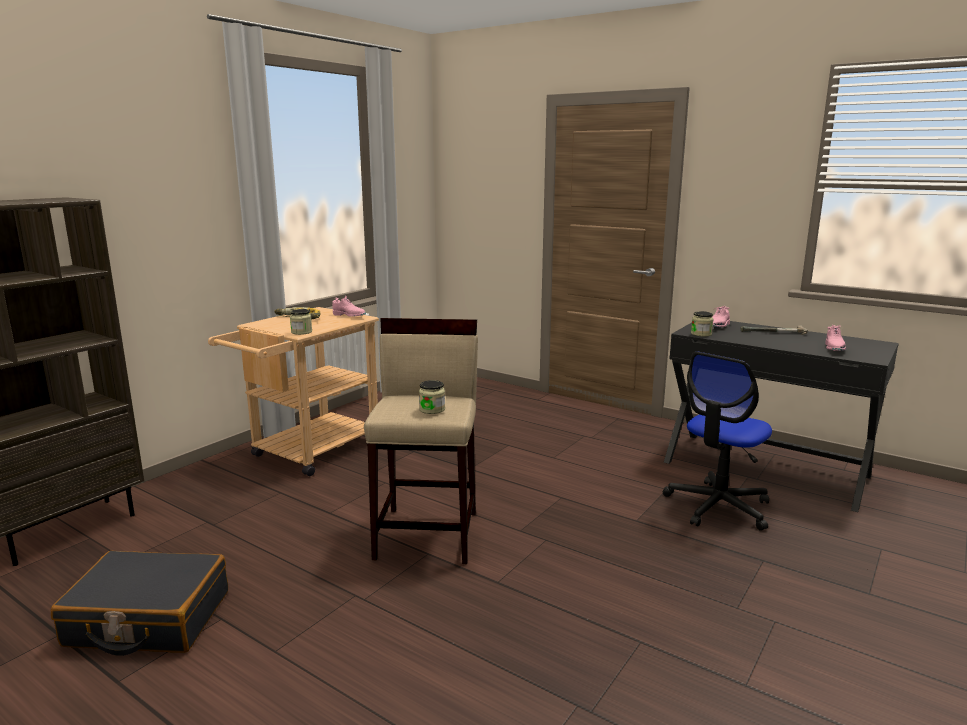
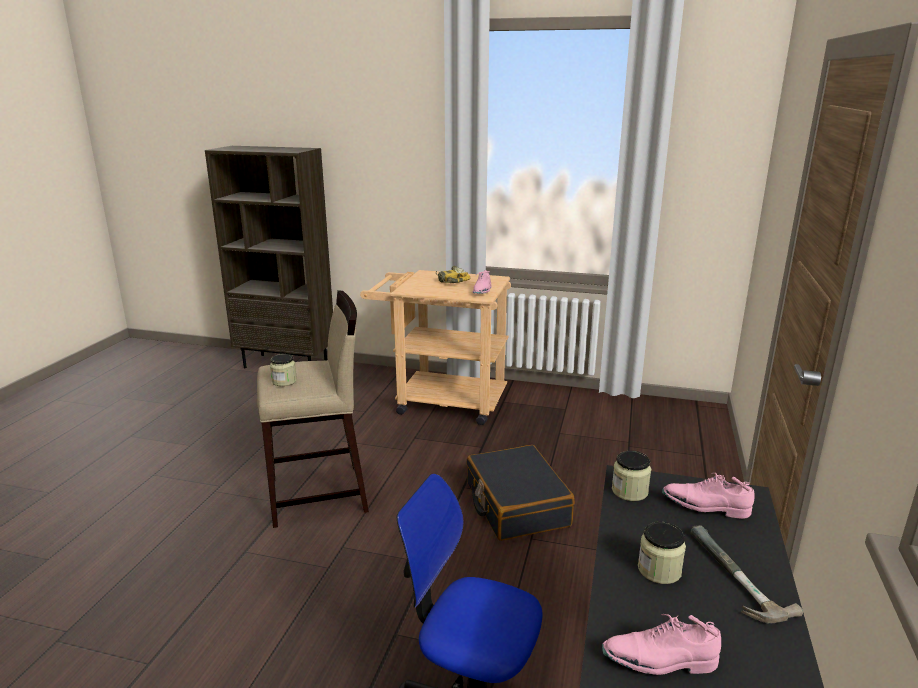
camera: 70 degrees right, 5 degrees up
(148, 619) = (190, 423): black suitcase -> black suitcase (516, 505)
(301, 332) = (410, 289): jar -> jar (659, 570)

